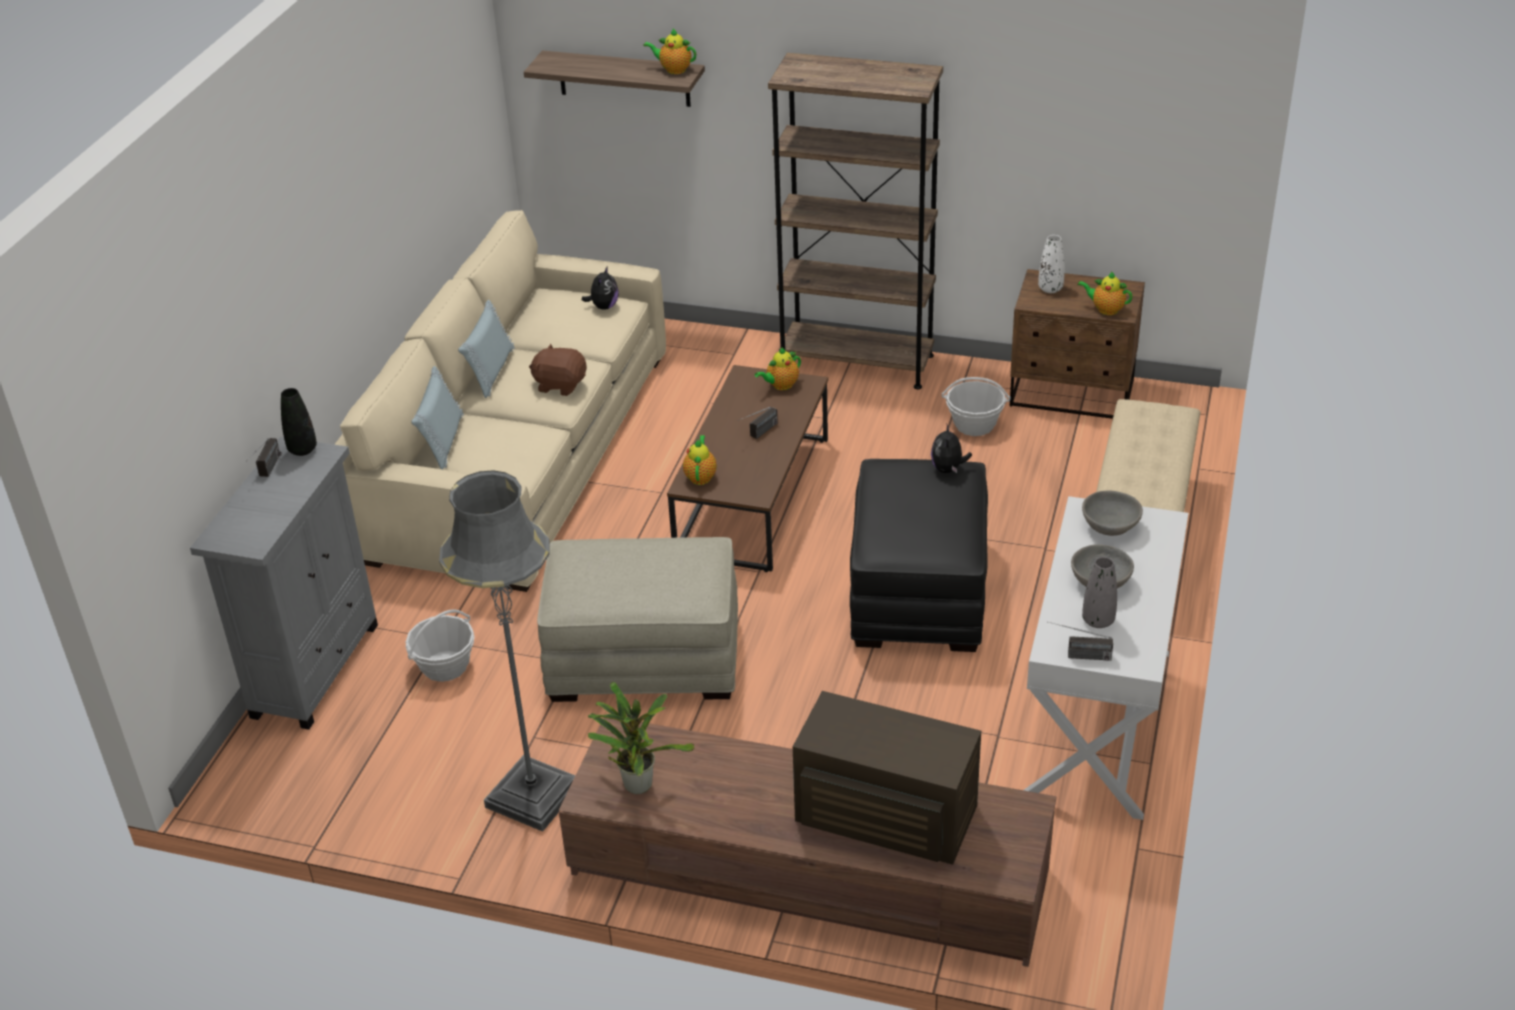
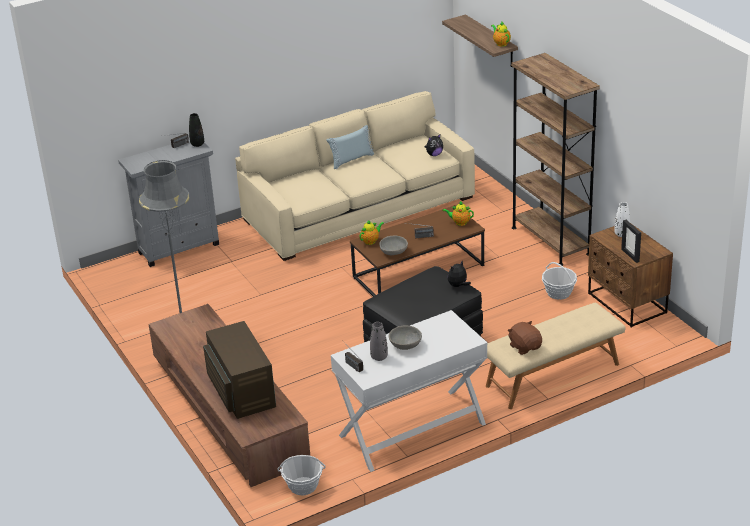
camera: 45 degrees right, 5 degrees down
(442, 441) = (294, 178): blue pillow -> none
(445, 666) = (219, 271): basket -> basket (303, 486)
(560, 385) = (368, 177): brown plush toy -> brown plush toy (525, 347)
(637, 782) = (184, 330): potted plant -> none
(645, 658) = (287, 307): beige ottoman -> none
(1105, 309) = (630, 255): teapot -> picture frame
(1110, 527) = (445, 329): grey bowl -> grey bowl (393, 252)

